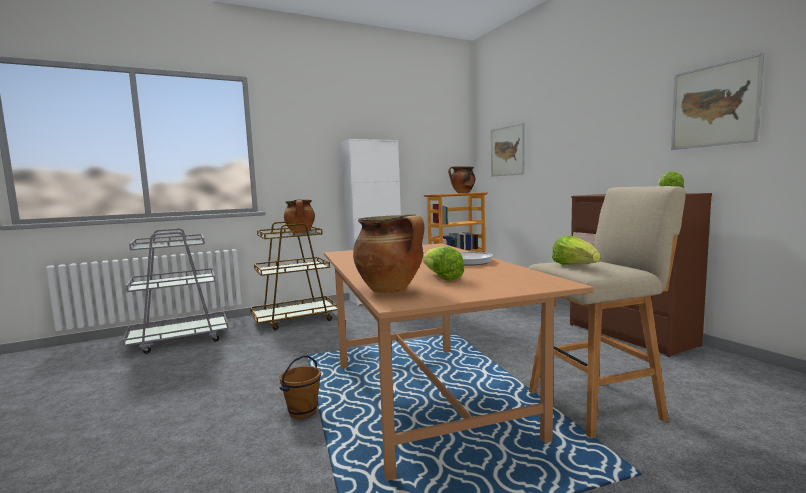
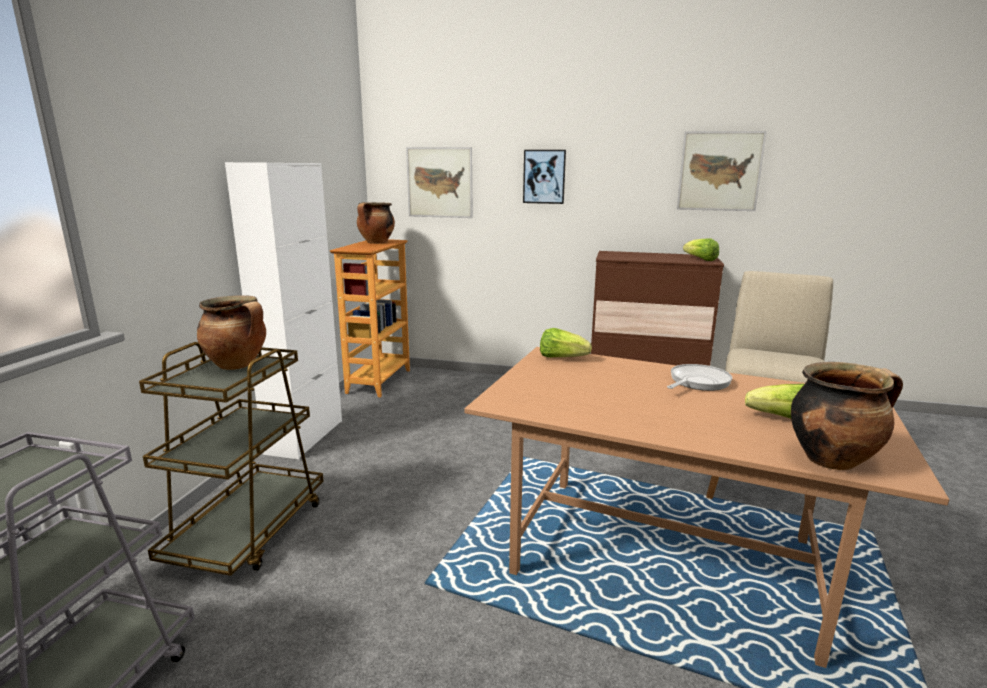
camera: 50 degrees left, 10 degrees up
(303, 412) = (612, 664): brown bucket -> none
(567, 136) = (544, 176): none -> picture
(574, 266) = (785, 365): lettuce -> lettuce (561, 358)

